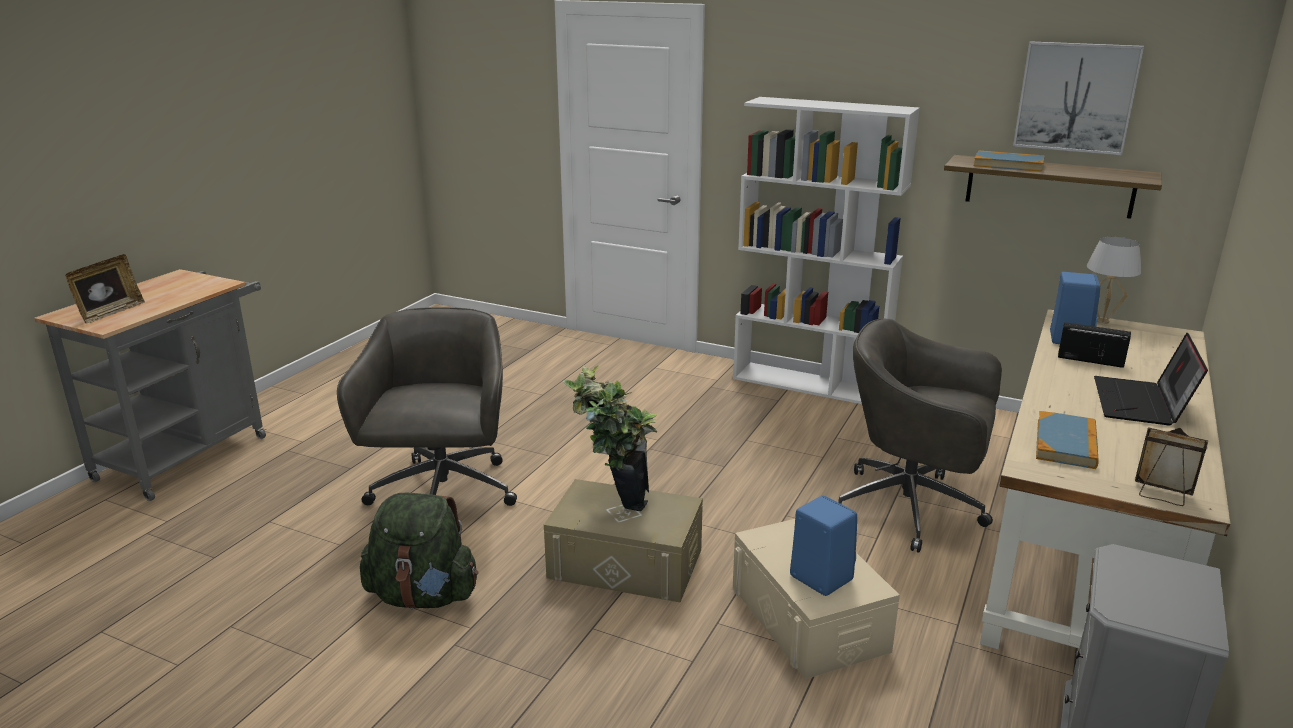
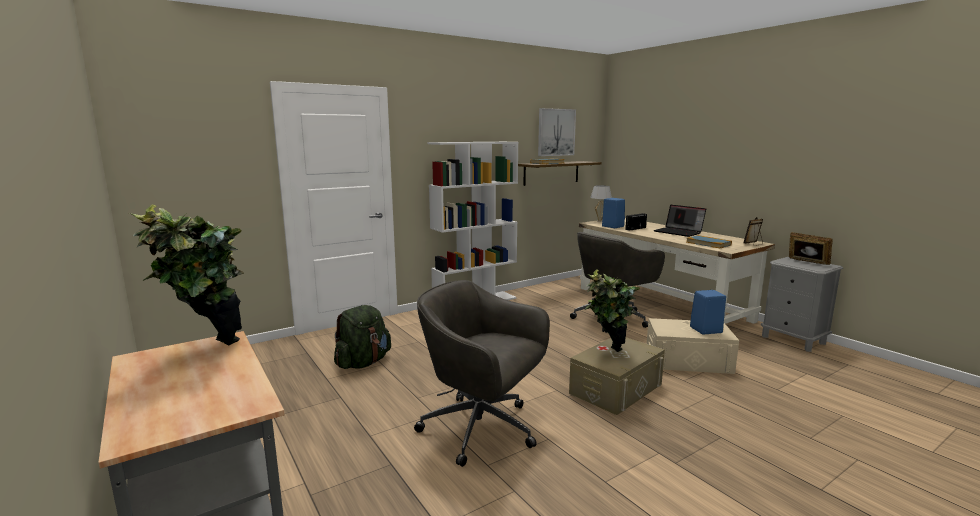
camera: 60 degrees left, 10 degrees down
(110, 313) = (204, 402): picture frame -> picture frame (807, 262)
(195, 287) = (208, 352): none -> potted plant
(423, 596) = (612, 464): green backpack -> green backpack (363, 363)

